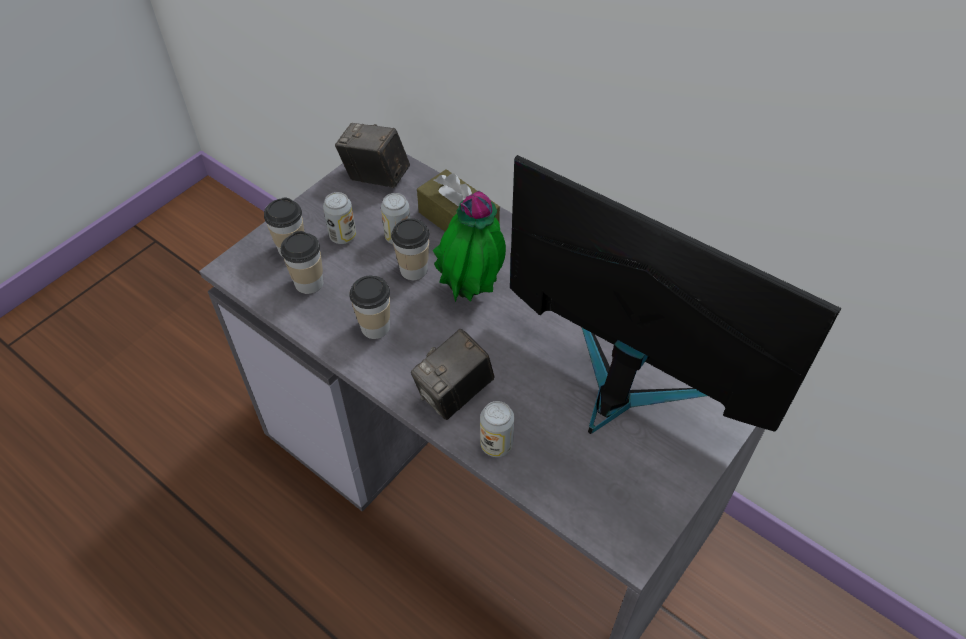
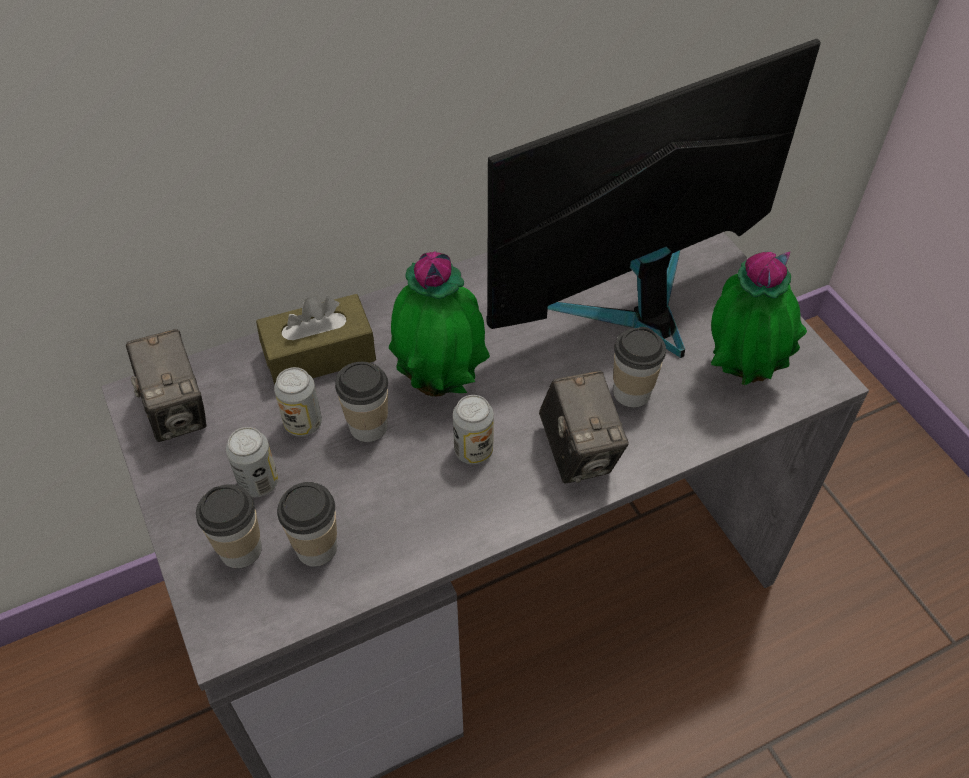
camera: 65 degrees left, 0 degrees up
(375, 327) = (435, 497): cup -> cup (631, 393)
(376, 177) = (178, 411): camera -> camera turned 75 degrees counterclockwise
(496, 444) = (662, 439): can -> can (473, 451)
(598, 479) = (739, 372): none -> potted plant

